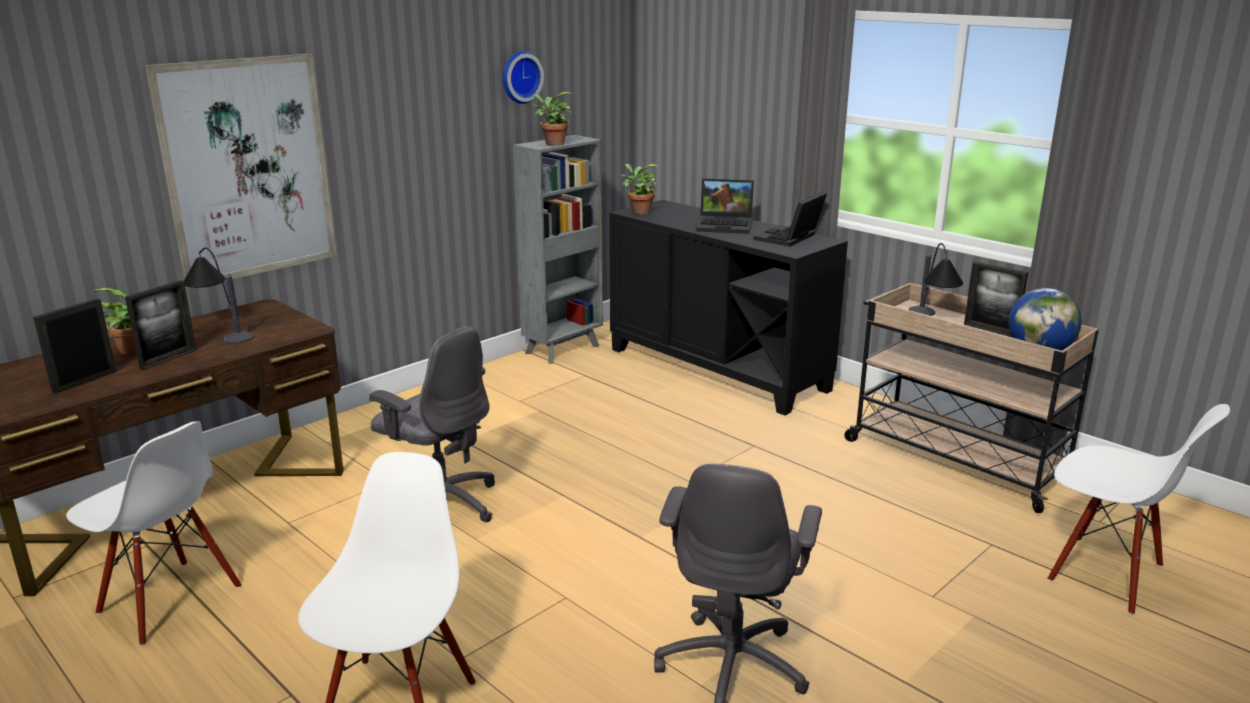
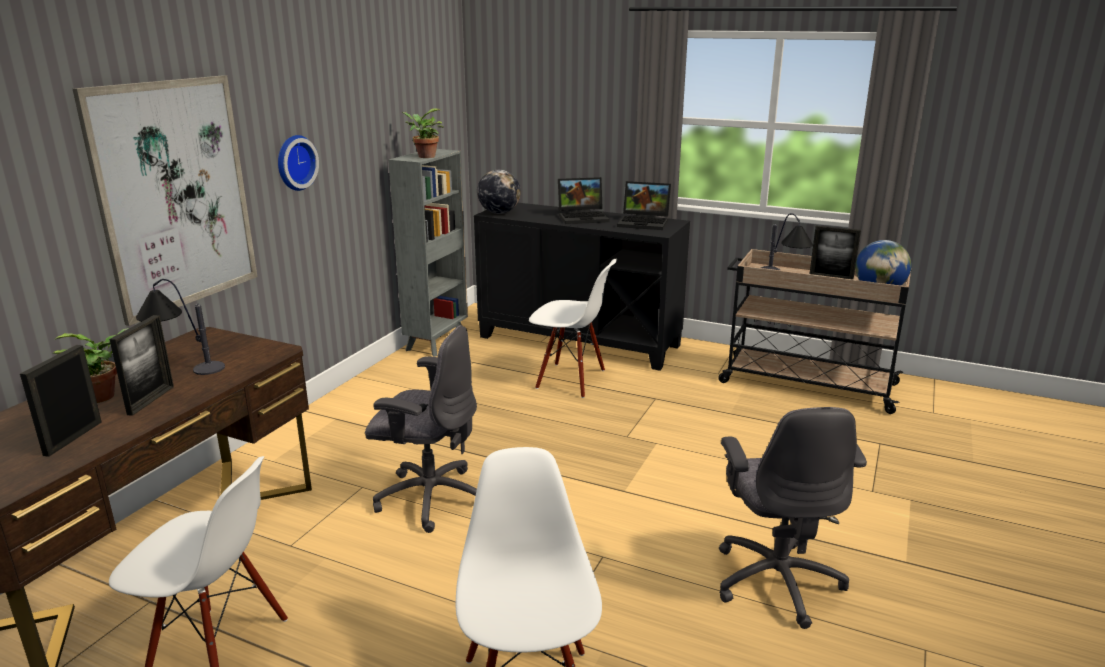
camera: 20 degrees left, 0 degrees up
(520, 77) = (387, 96): wall clock -> wall clock (294, 162)
(638, 212) = (499, 213): potted plant -> globe
(789, 238) = (645, 223): laptop -> laptop turned 90 degrees counterclockwise
(1105, 574) = (966, 449): white chair -> white chair (570, 379)

